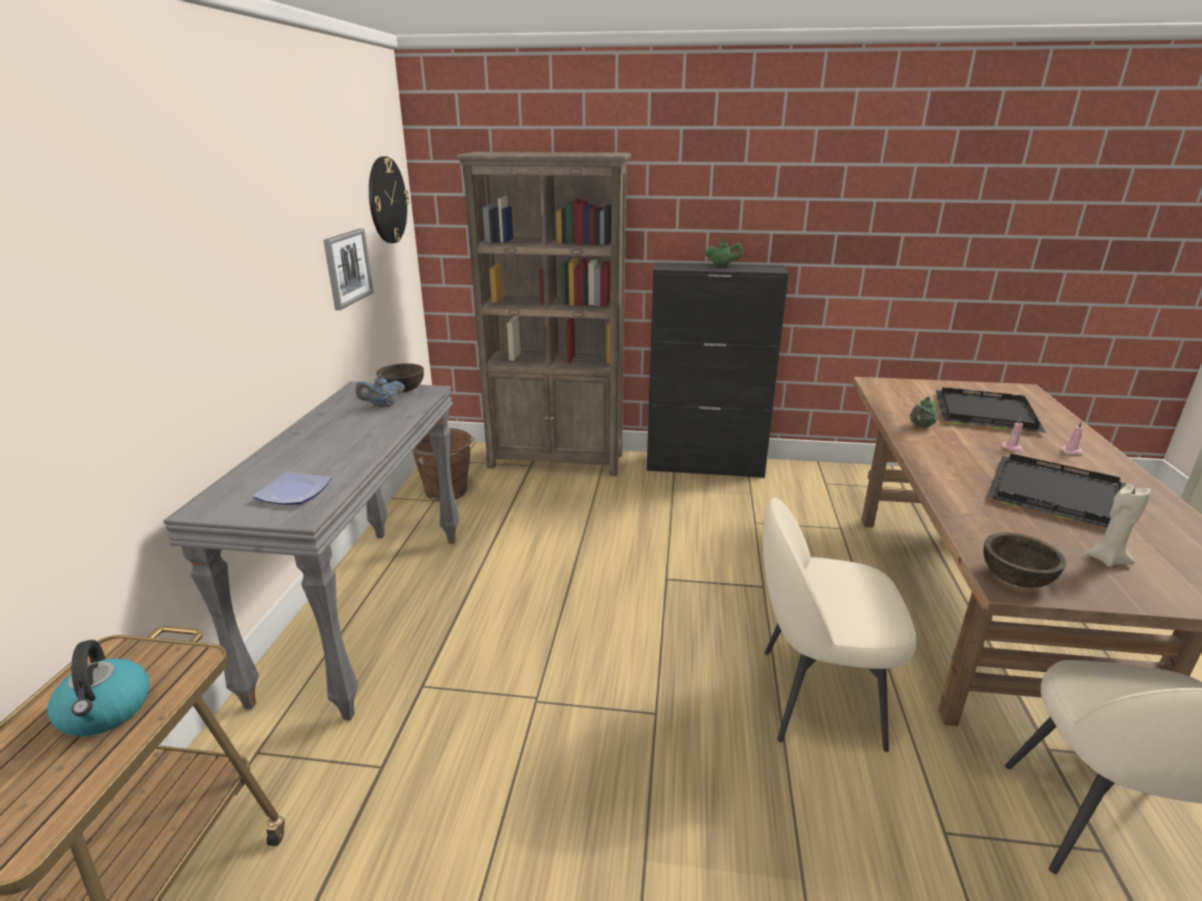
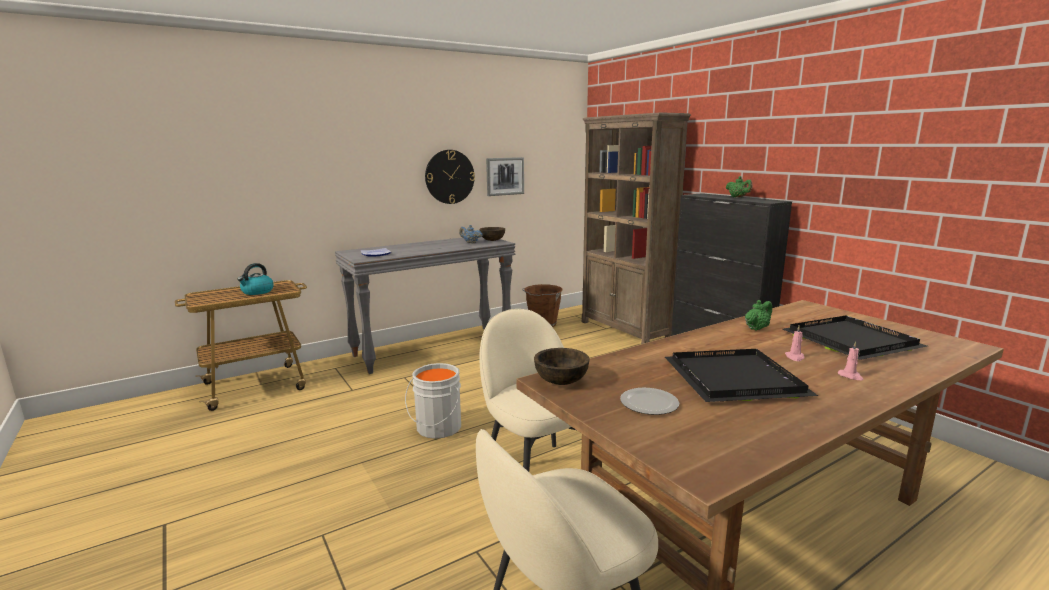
camera: 50 degrees right, 10 degrees down
(387, 200) = (556, 145): wall clock -> wall clock (449, 177)
(625, 728) = (437, 428): none -> grey bucket
(920, 426) = (756, 328): green teapot -> green teapot turned 135 degrees clockwise
(1106, 559) = (648, 404): beige candle -> plate

